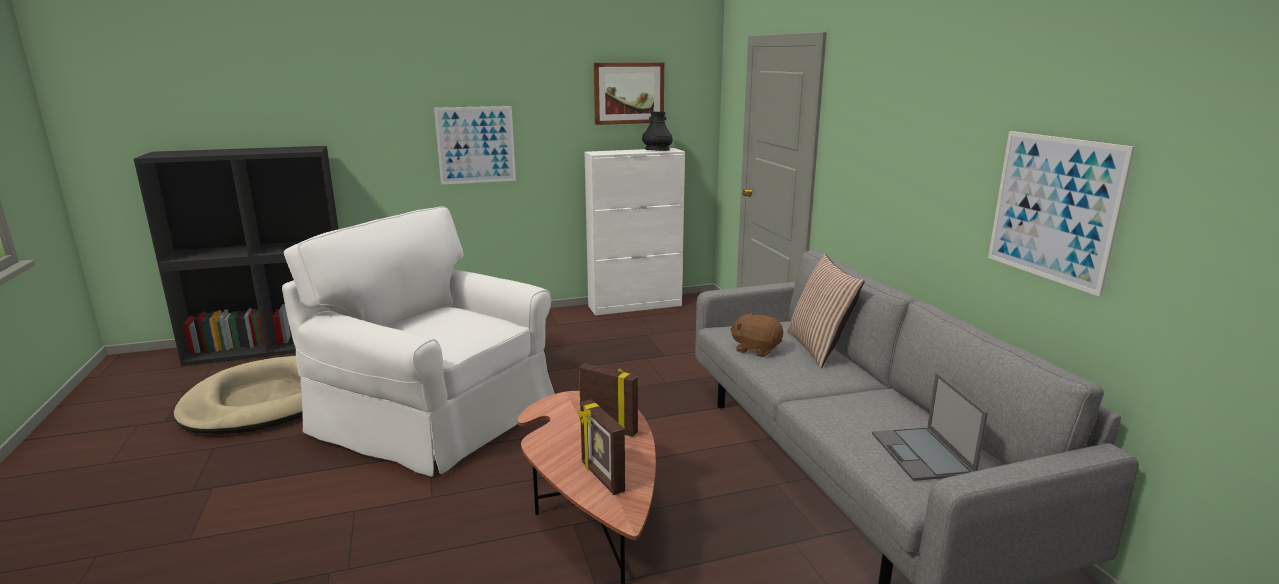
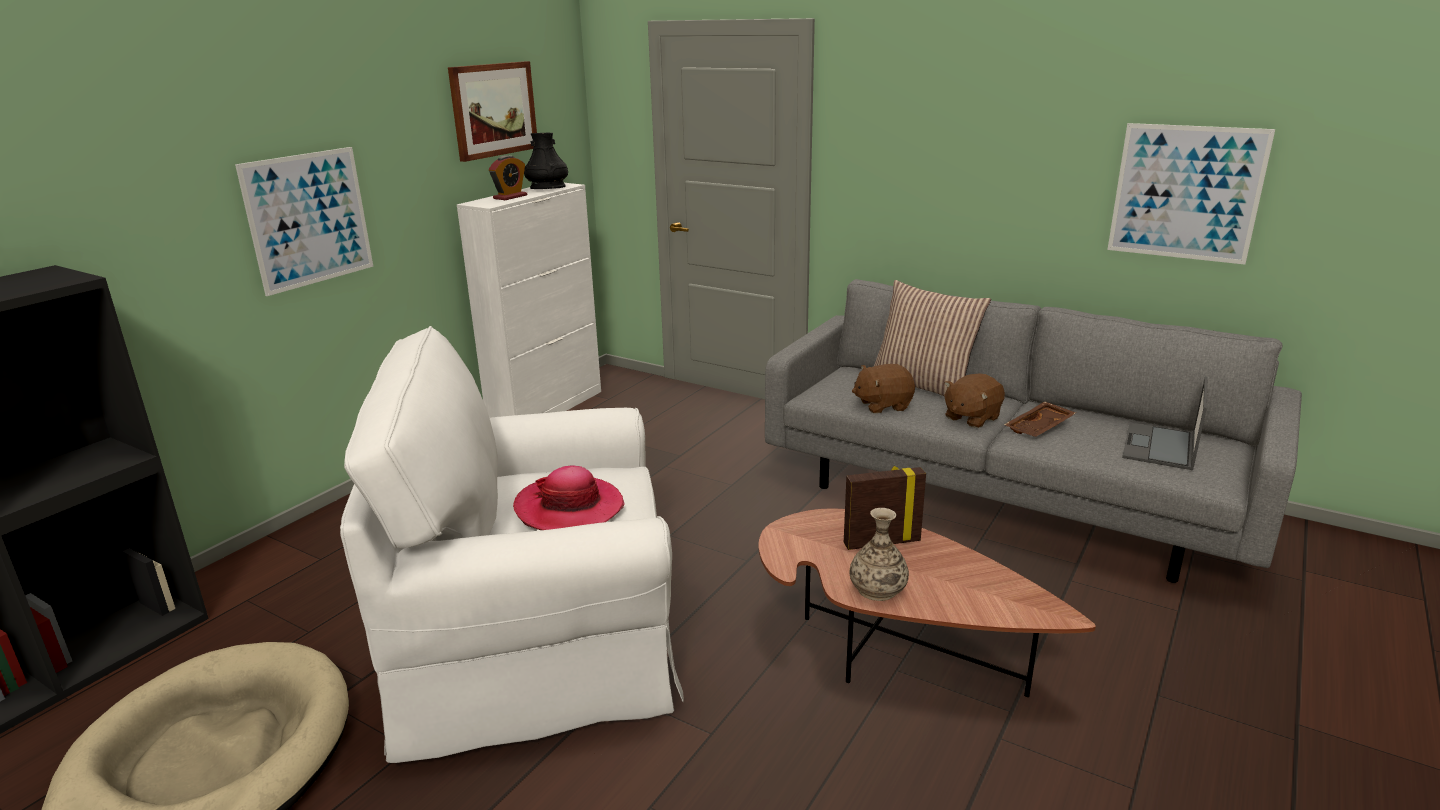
camera: 40 degrees left, 5 degrees up
(439, 328) = (569, 508): none -> hat
(553, 448) = (878, 589): none -> vase
(601, 477) = (972, 592): picture frame -> none
(621, 151) = (510, 197): none -> alarm clock
(806, 379) = (971, 418): none -> brown plush toy
(845, 403) = (1040, 428): none -> brown tray
(923, 454) = (1160, 447): laptop -> laptop turned 75 degrees clockwise

